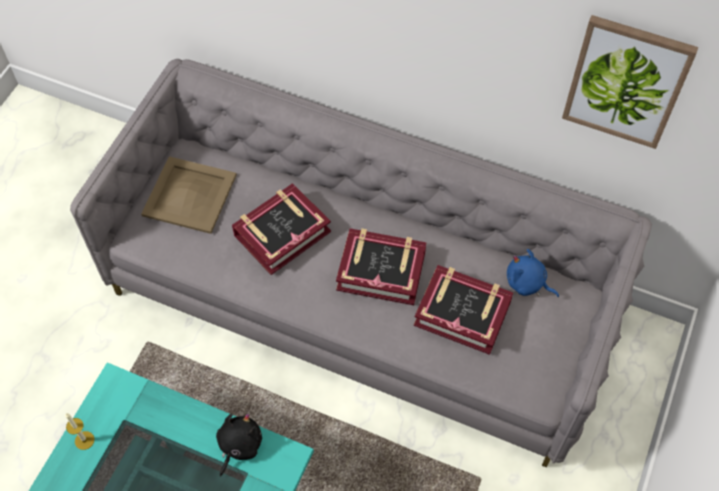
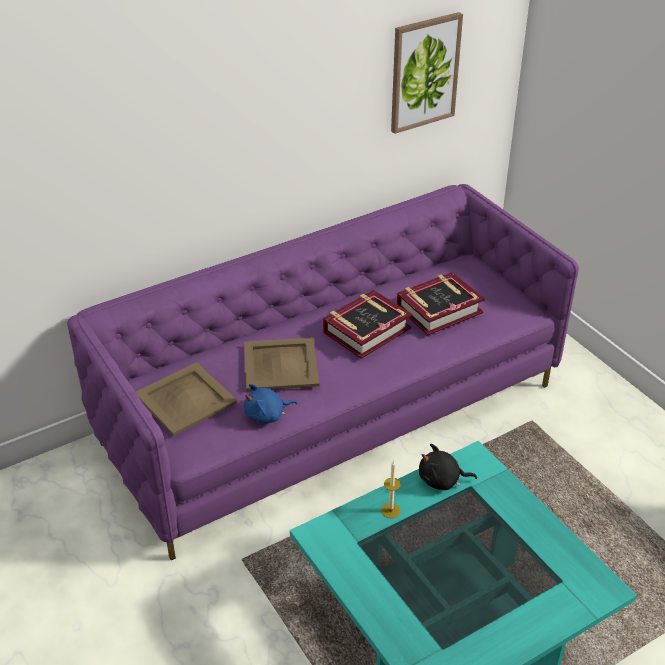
camera: 55 degrees left, 20 degrees down
(84, 440) = (354, 578): candle -> candle (390, 510)
(238, 445) = (442, 480): black plush toy -> black plush toy turned 60 degrees counterclockwise
(282, 233) = (280, 364): book -> beige tray
(360, 302) = (332, 412): grey sofa -> purple sofa
(527, 283) = (441, 274): blue plush toy -> blue plush toy (267, 415)

